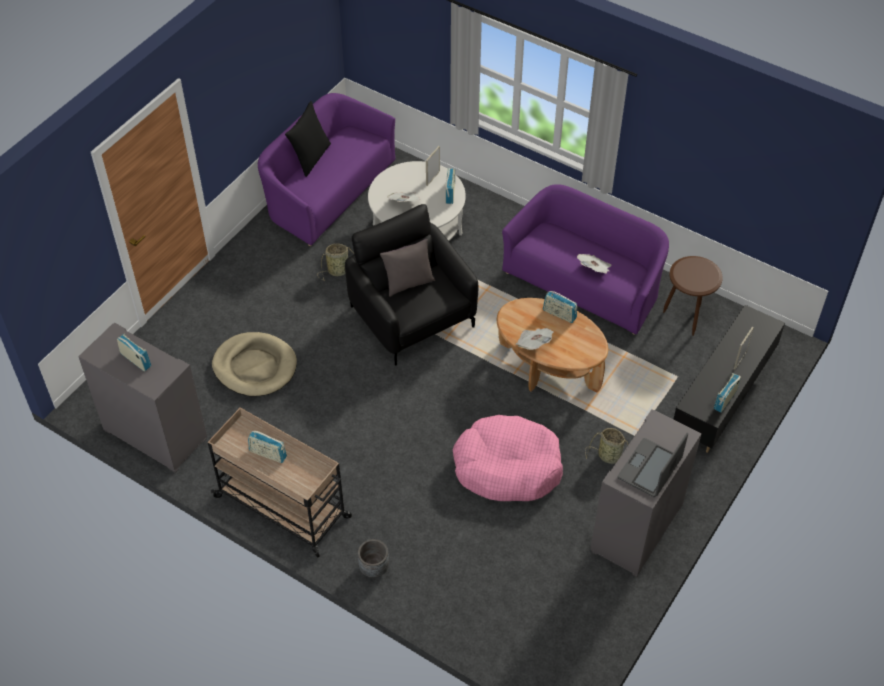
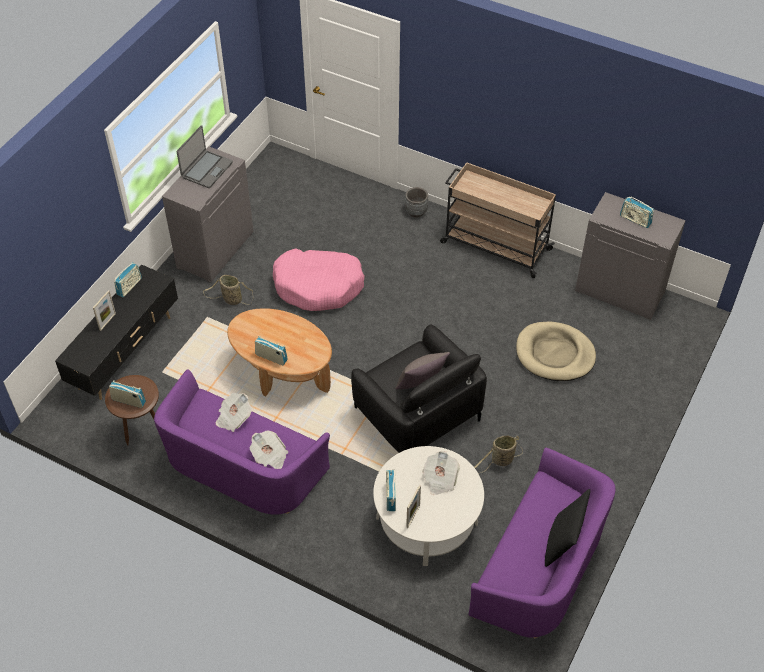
camera: 175 degrees right, 0 degrees up
(268, 454) = (507, 199): radio -> radio (129, 401)
(533, 344) = (296, 327): newspaper -> newspaper (270, 456)

